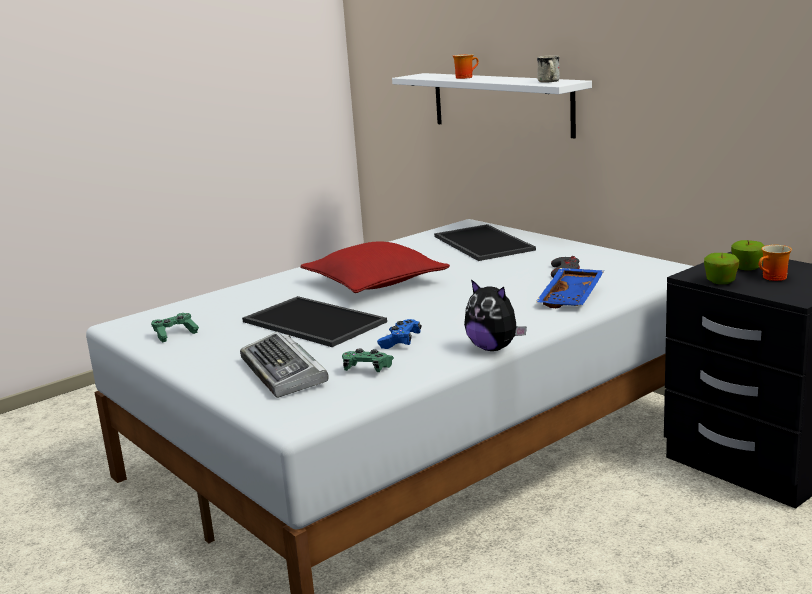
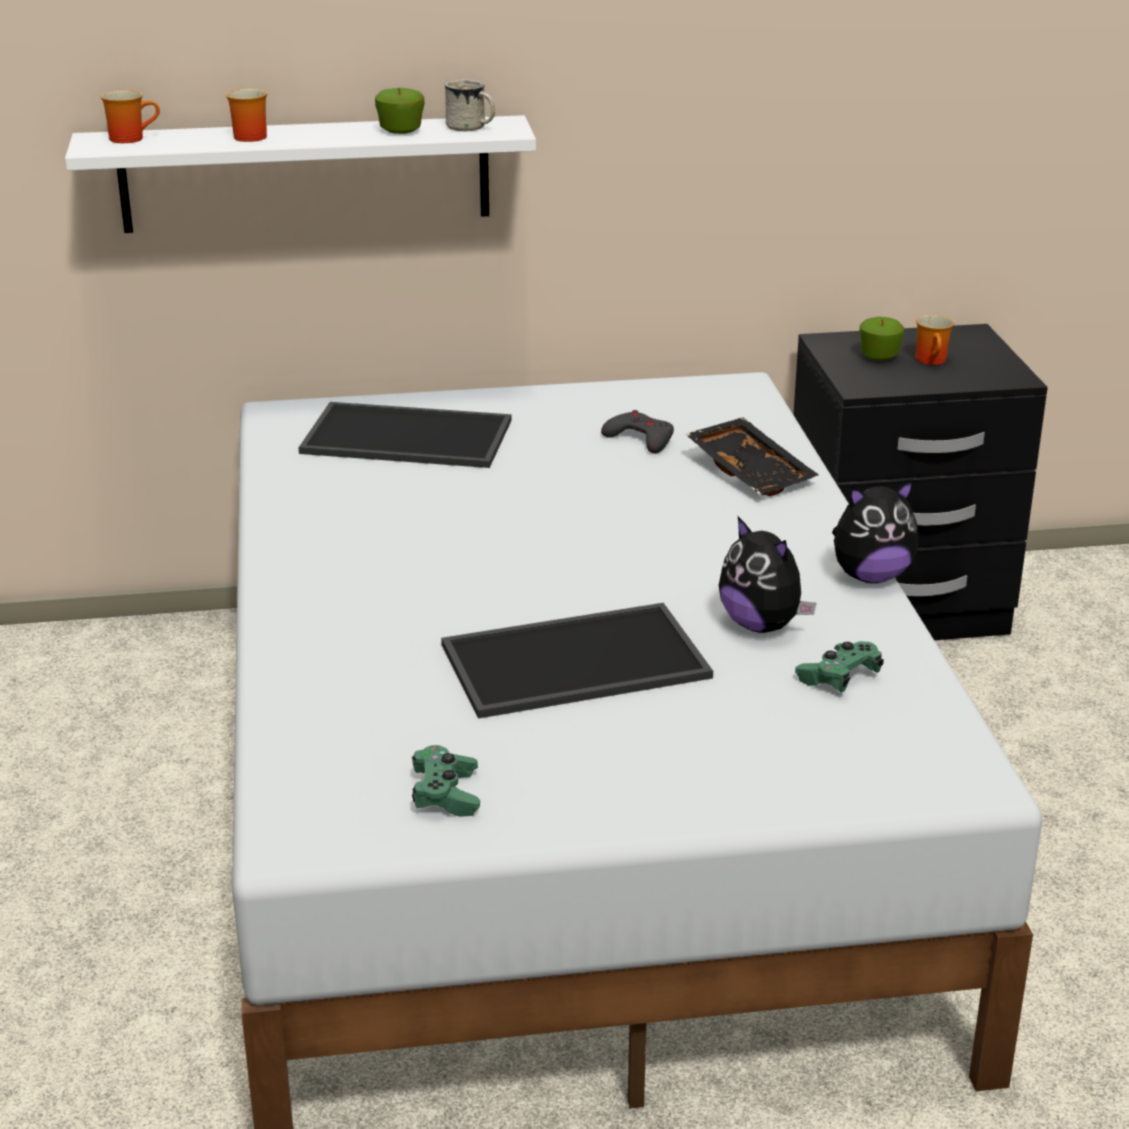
camera: 60 degrees left, 10 degrees up
(284, 373) = (774, 742): keyboard -> none
(375, 283) = (460, 564): red pillow -> none
(400, 342) = (762, 625): blue game controller -> plush toy
(430, 75) = (131, 138): none -> mug
(572, 297) = (752, 471): blue tray -> black tray
(720, 282) = (907, 385): apple -> apple (401, 131)

